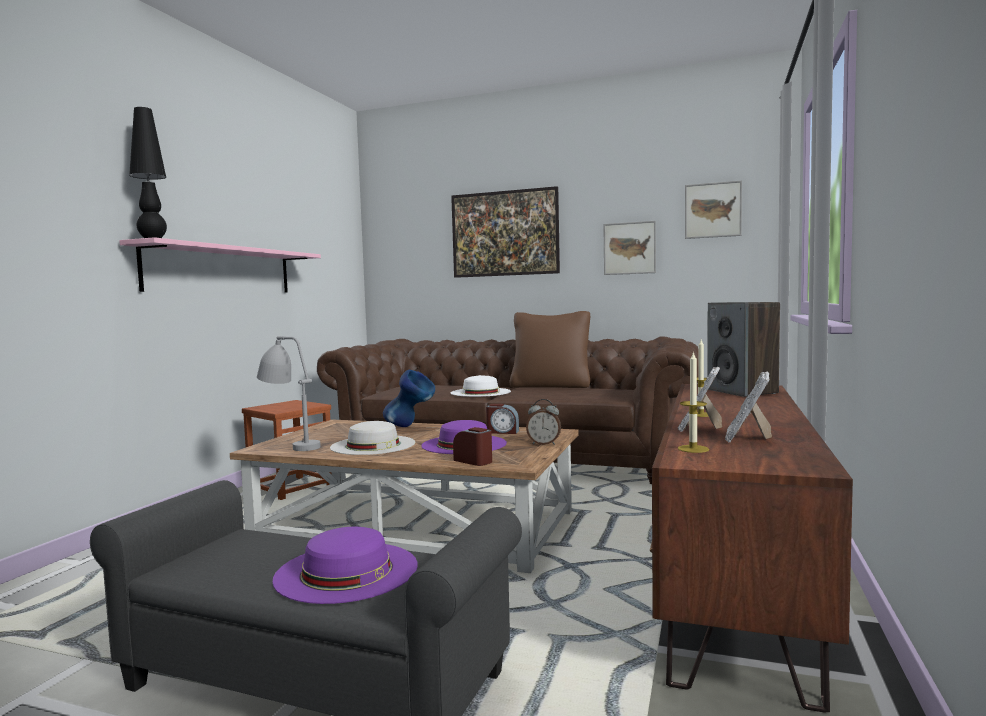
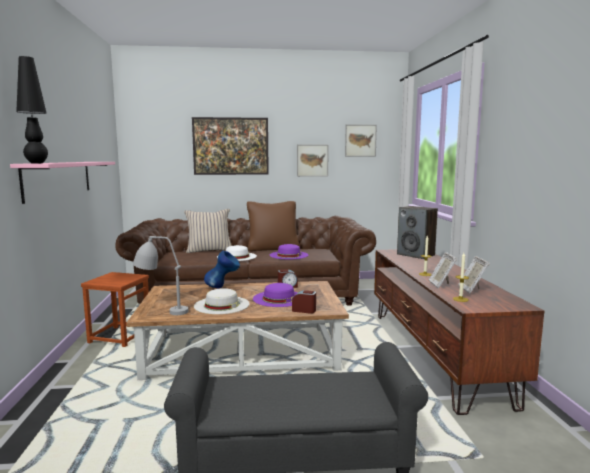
camera: 25 degrees left, 5 degrees up
(347, 571) = (320, 391): purple hat -> purple hat (289, 255)
(457, 385) = (209, 250): none -> beige pillow
(544, 444) = (324, 293): alarm clock -> none

